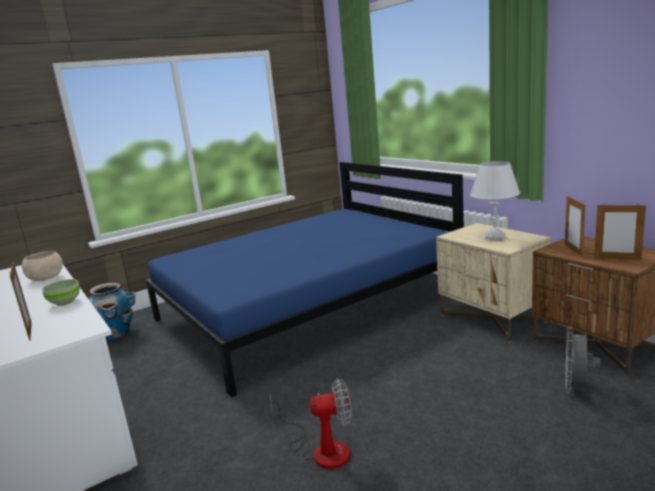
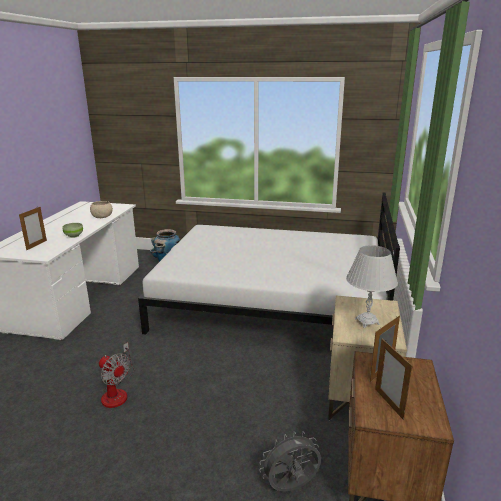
camera: 45 degrees right, 5 degrees up
(308, 306) = (272, 303): blue bed -> white bed

